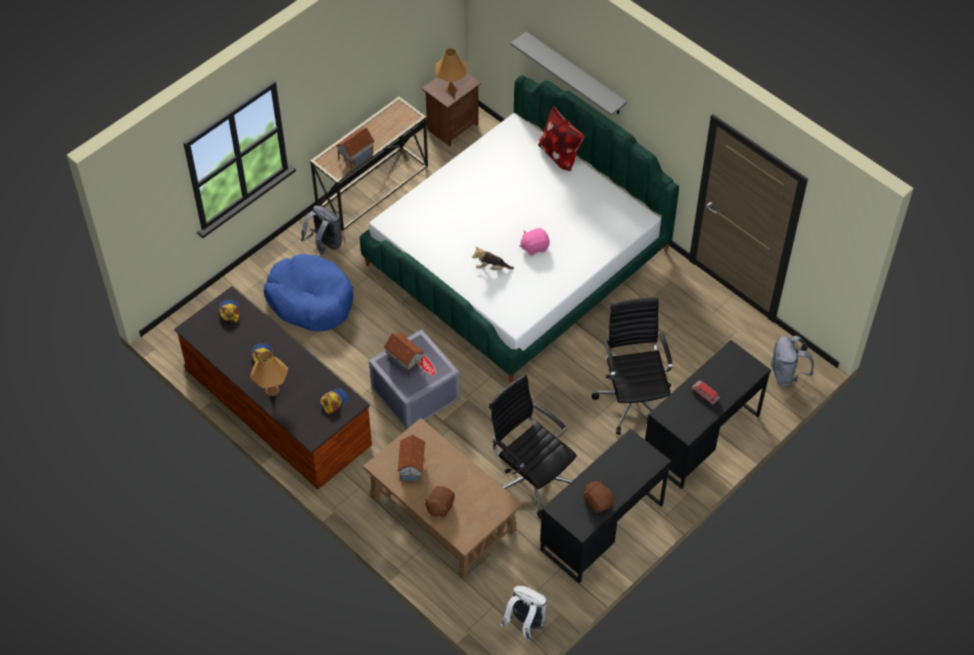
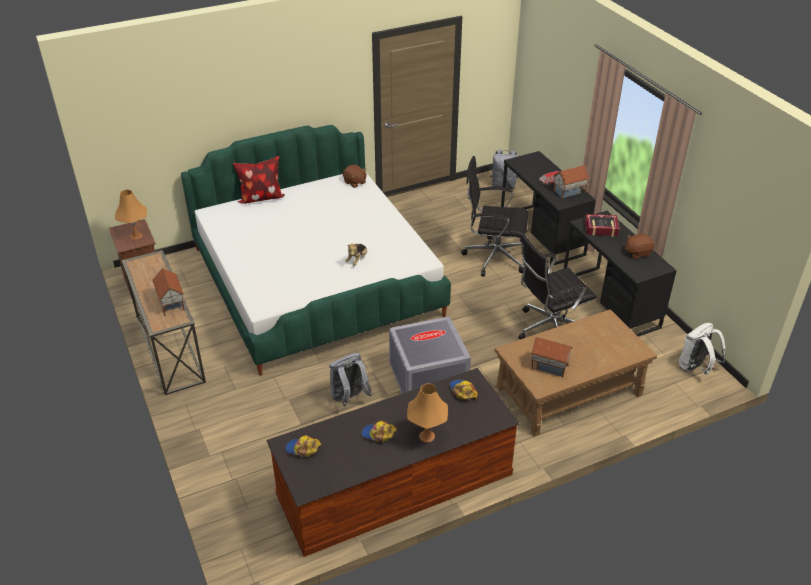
camera: 70 degrees left, 15 degrees down
(310, 300) = (275, 426): blue dog bed -> none
(325, 245) = (214, 399): grey backpack -> grey backpack (349, 398)
(404, 362) = (421, 347): toy house -> toy house (569, 192)
(440, 507) = (600, 358): brown plush toy -> brown plush toy (354, 182)
(534, 247) = (350, 232): pink plush toy -> none
(575, 74) = (233, 120): grey shelf -> none
(629, 460) = (601, 228): none -> book

